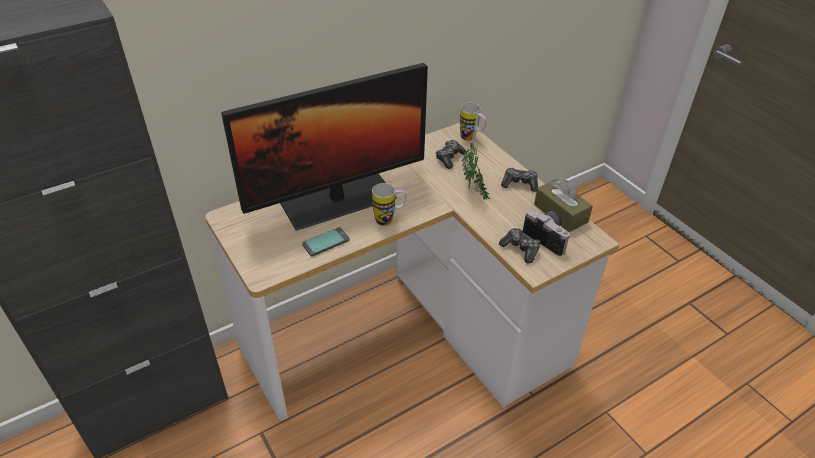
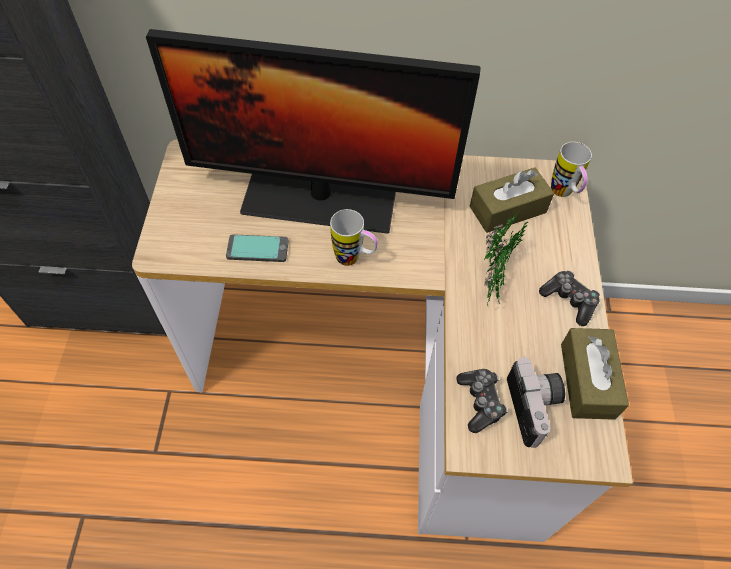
camera: 35 degrees right, 15 degrees up
(449, 158) = (507, 209): game controller -> brown tissue box

